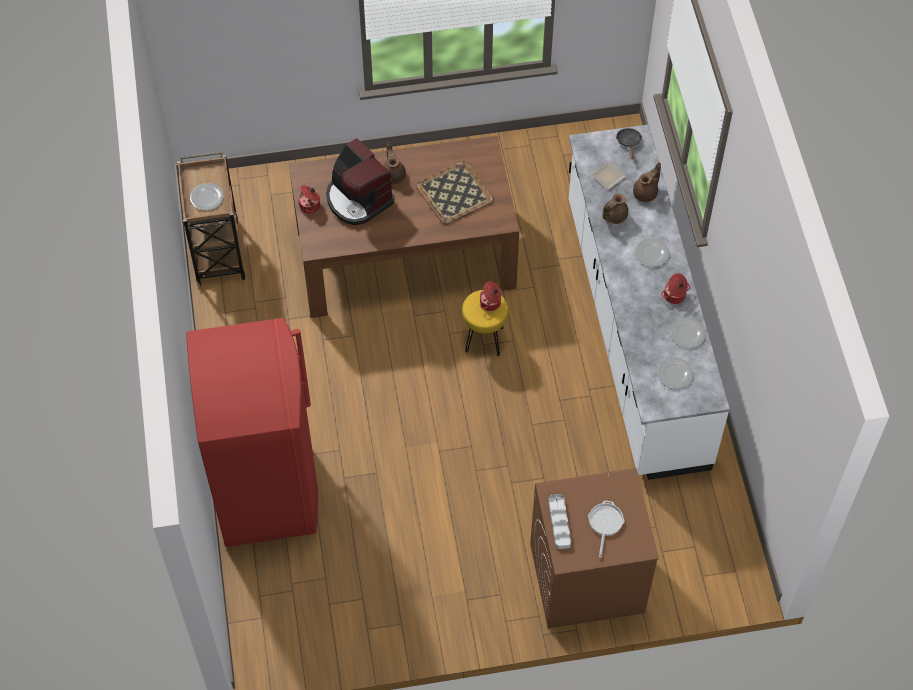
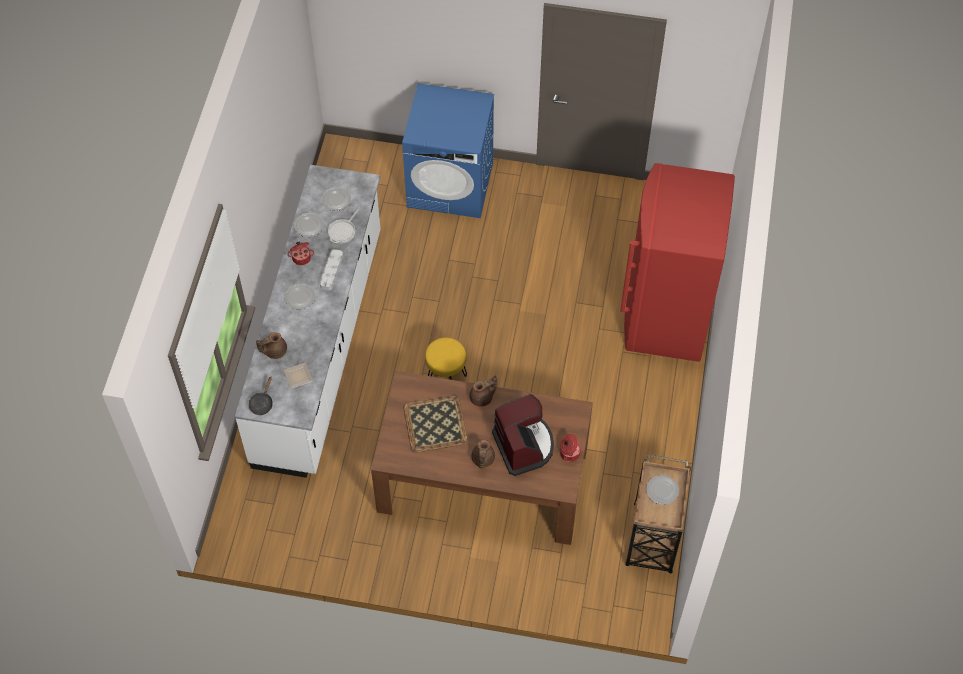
camera: 160 degrees left, 0 degrees up
(490, 303) = (439, 355): cooking pot -> none
(559, 523) = (475, 123): grey tray -> grey tray (331, 271)
(586, 578) = (450, 184): brown washing machine -> blue washing machine
(605, 523) = (443, 113): frying pan -> frying pan (343, 231)
(613, 216) = (313, 339): brown teapot -> brown teapot (482, 397)

